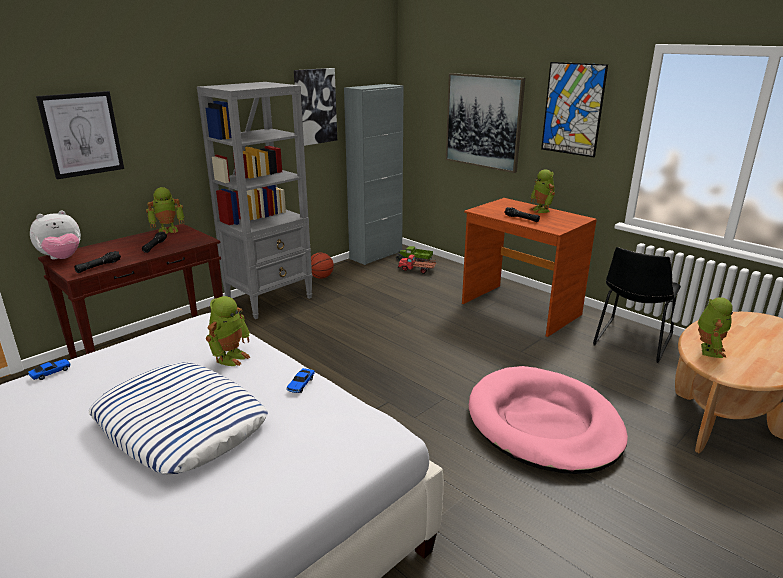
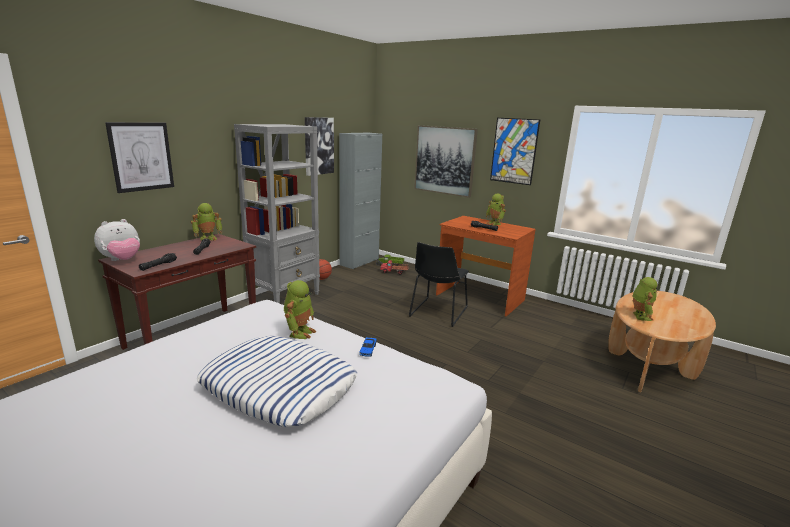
camera: 10 degrees left, 5 degrees down
(51, 373) = (141, 351): toy car -> none
(543, 424) = (526, 378): pink dog bed -> none
(631, 341) = (565, 317): black chair -> black chair (437, 313)

